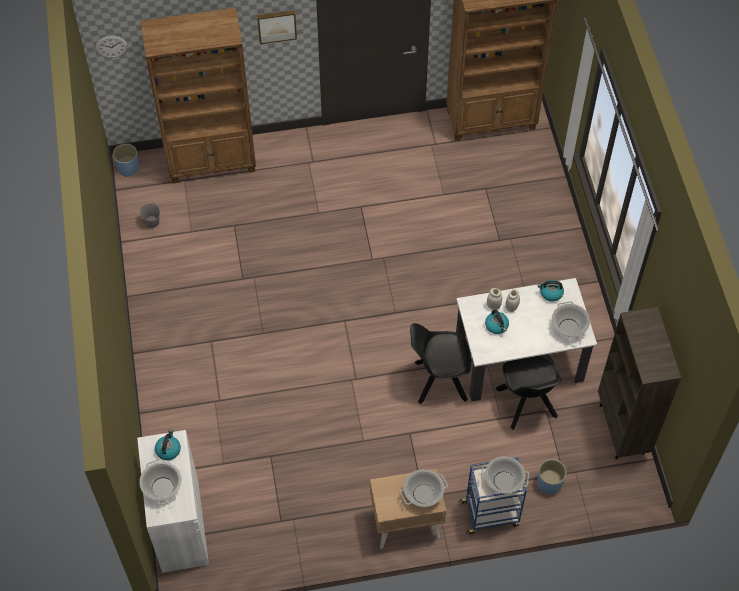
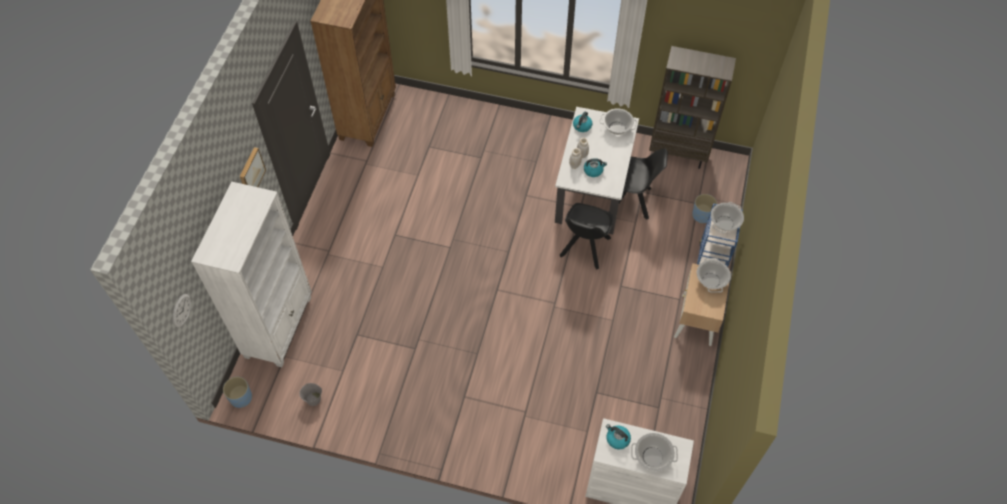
camera: 65 degrees left, 0 degrees up
(212, 162) = (279, 326): brown bookcase -> white bookcase

